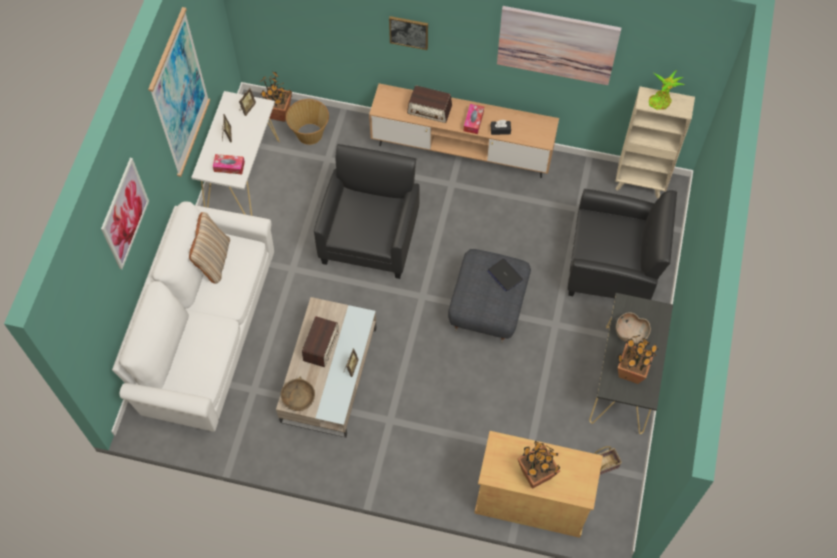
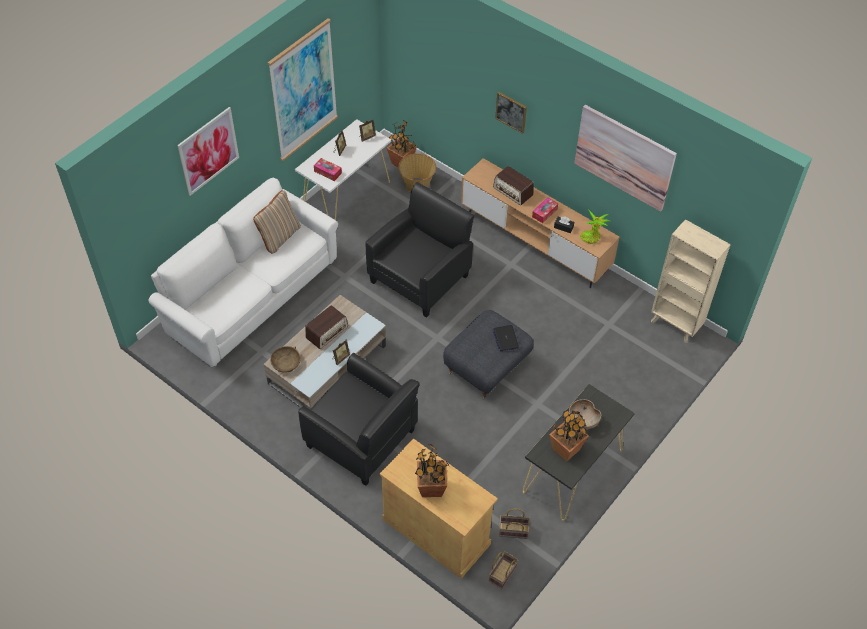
camera: 25 degrees right, 10 degrees down
(612, 267) = (613, 379): black armchair -> black armchair (362, 439)
(614, 513) = (502, 573): none -> basket
(661, 100) = (697, 236): potted plant -> potted plant (592, 237)

